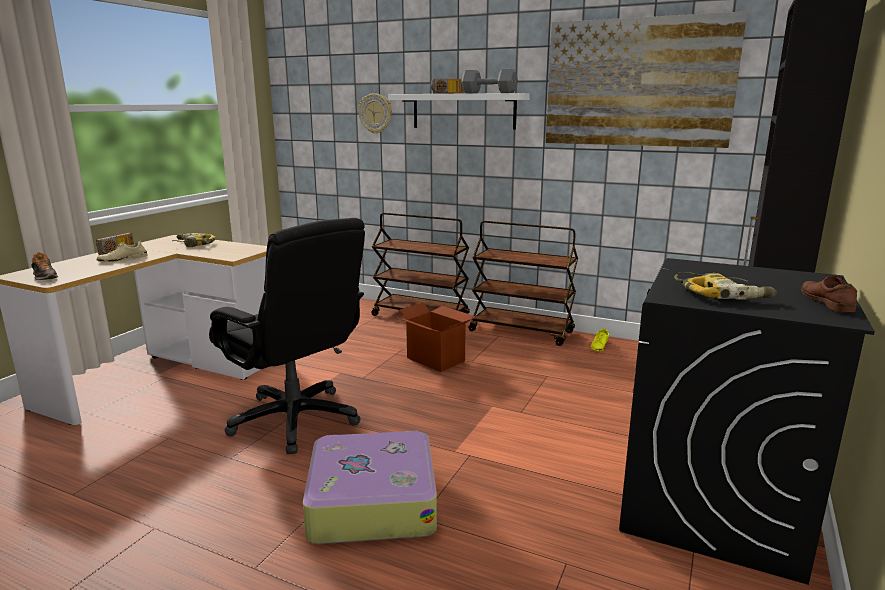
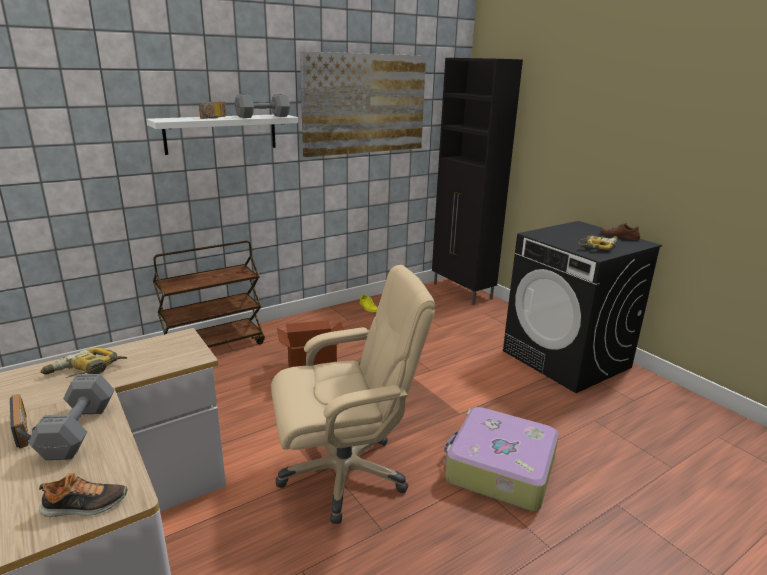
camera: 60 degrees left, 5 degrees up
(122, 259) = (80, 429): beige shoe -> grey dumbbell
(296, 420) = (345, 473): black office chair -> beige office chair
(375, 113) = (108, 142): wall clock -> none
(522, 331) = (310, 321): brown cart -> none

